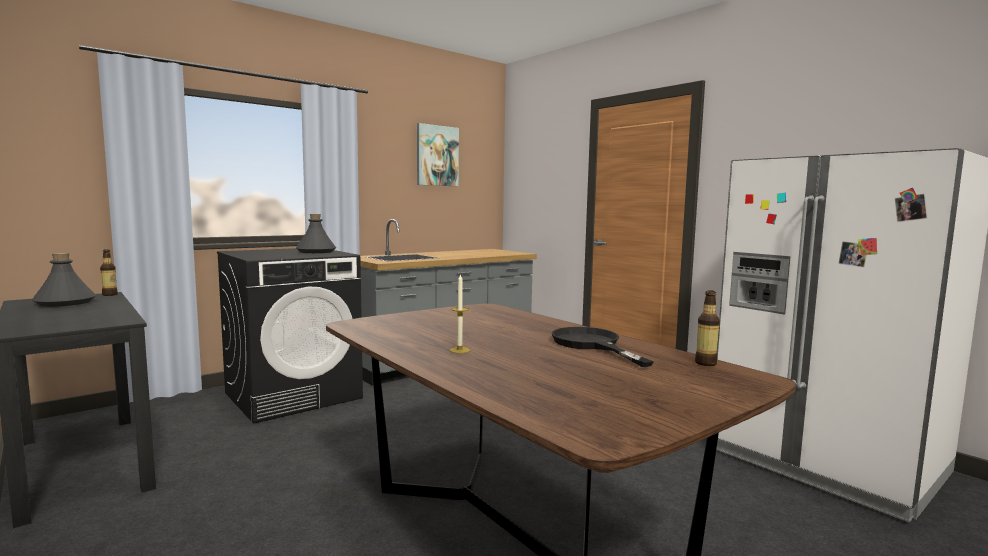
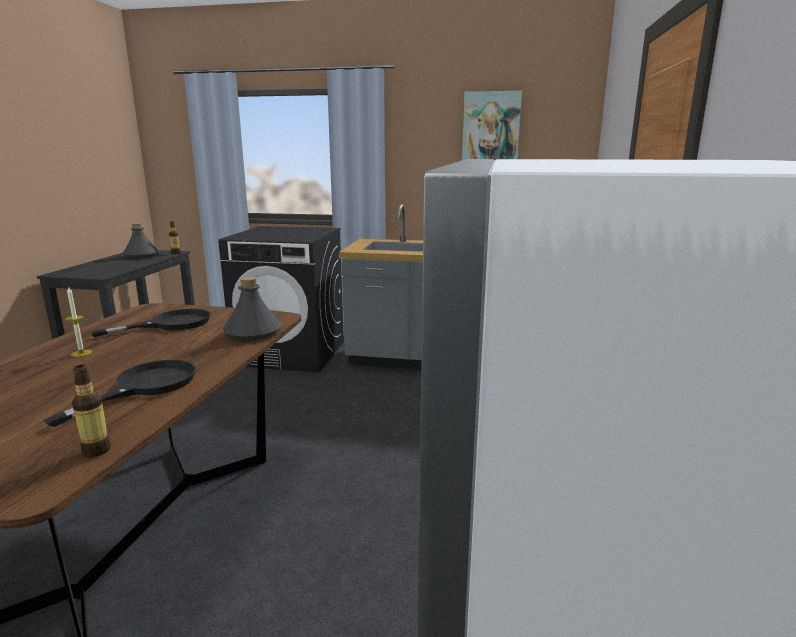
camera: 50 degrees right, 10 degrees up
(316, 251) = (305, 234): grey bottle -> grey bottle (253, 332)
(430, 325) = (170, 324): none -> black frying pan

